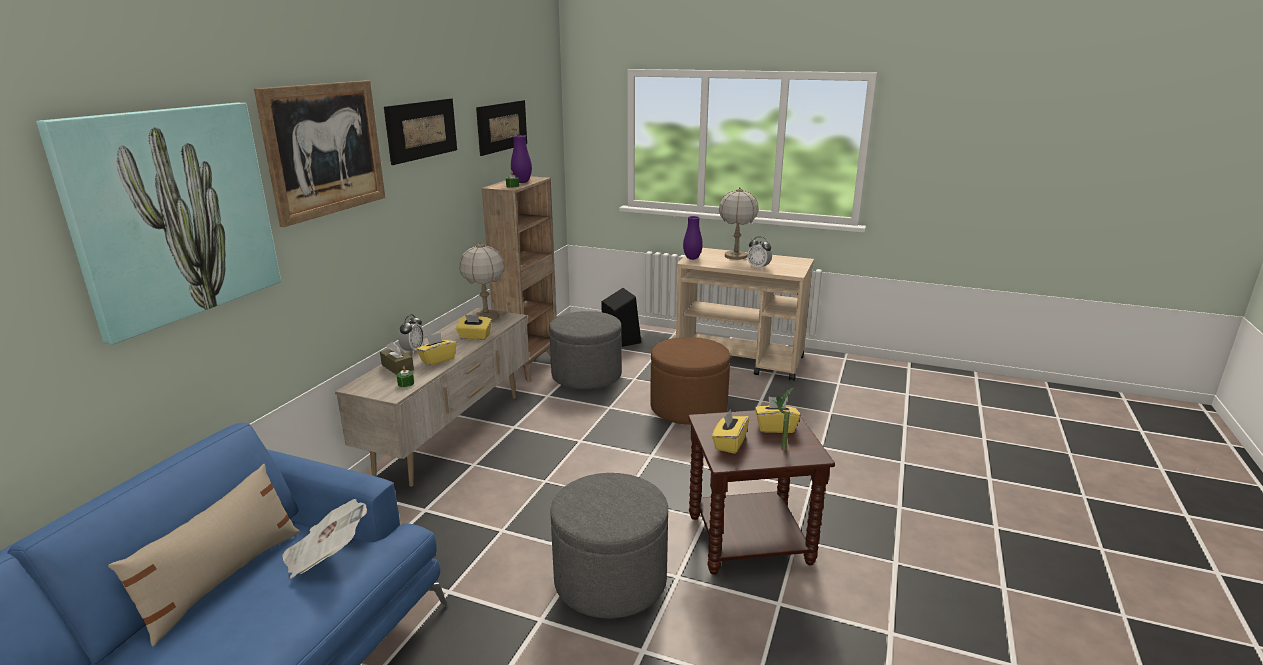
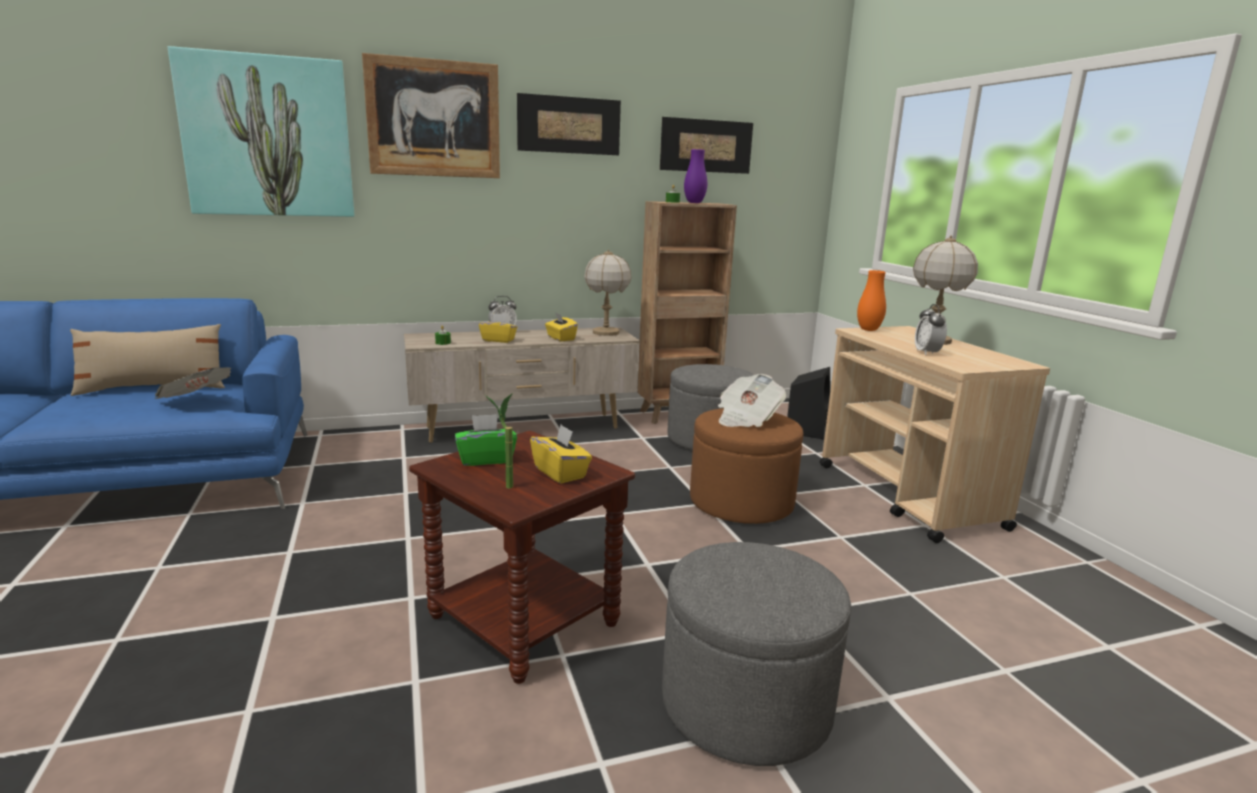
camera: 50 degrees right, 5 degrees down
(397, 367) = (466, 335): brown tissue box -> none
(610, 580) = (374, 563): grey ottoman -> grey ottoman (746, 704)
(688, 348) = (746, 419): none -> newspaper
(692, 258) = (868, 330): purple vase -> orange vase
(729, 443) = (486, 459): yellow tissue box -> green tissue box

